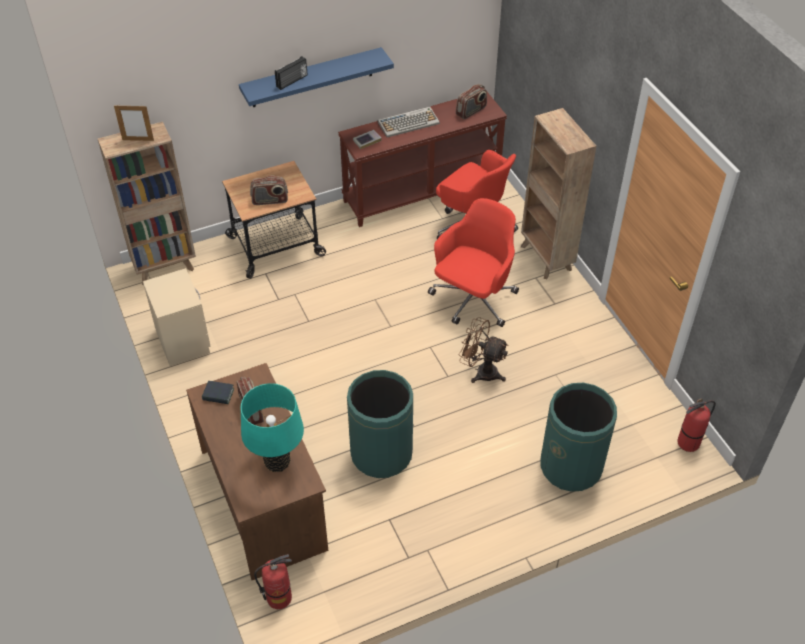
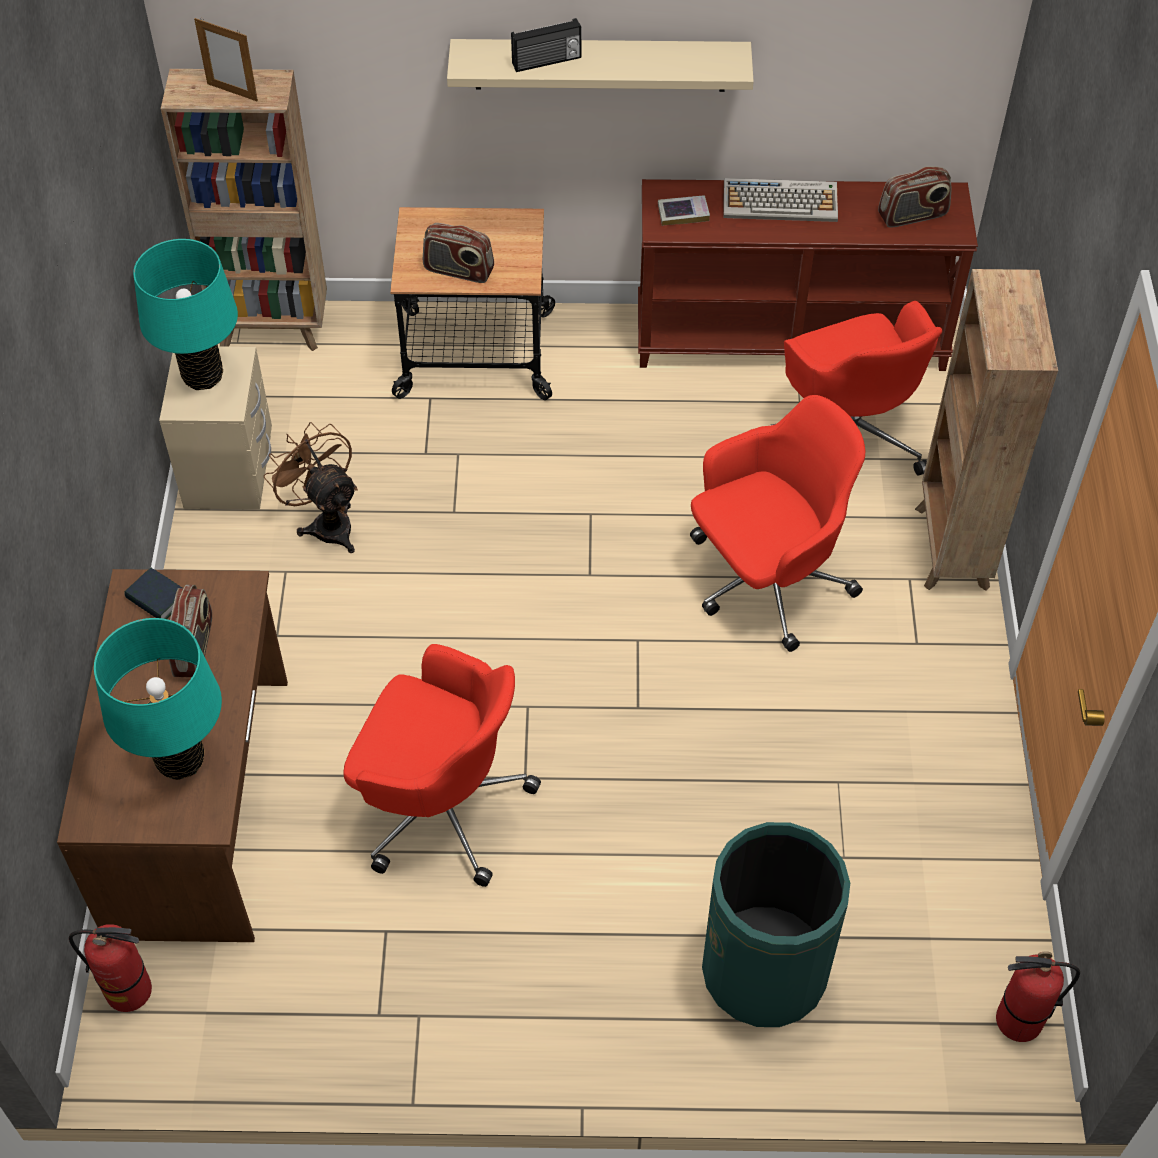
camera: 25 degrees right, 5 degrees up
(167, 290) = (203, 376): none -> turquoise table lamp
(312, 78) = (600, 65): blue shelf -> beige shelf
(381, 454) = (440, 805): green trash can -> red office chair
(481, 371) = (703, 722): brown fan -> brown fan (326, 523)

